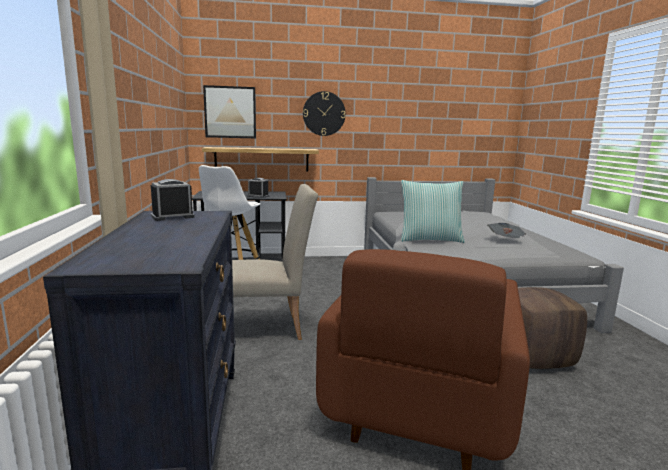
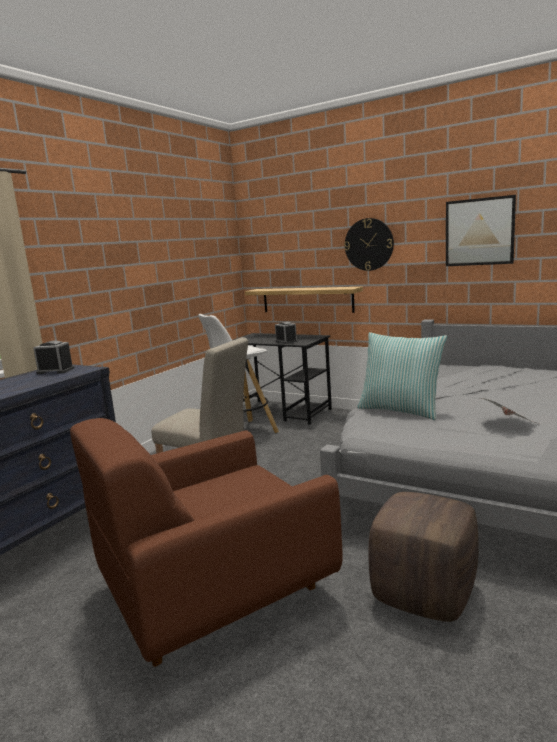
camera: 40 degrees right, 0 degrees up
(230, 112) = (276, 252): picture -> picture (479, 232)

